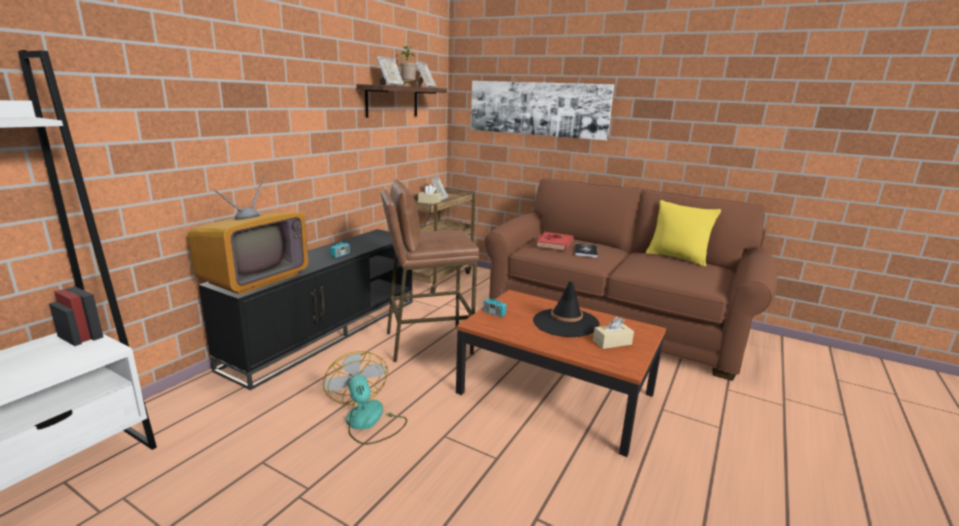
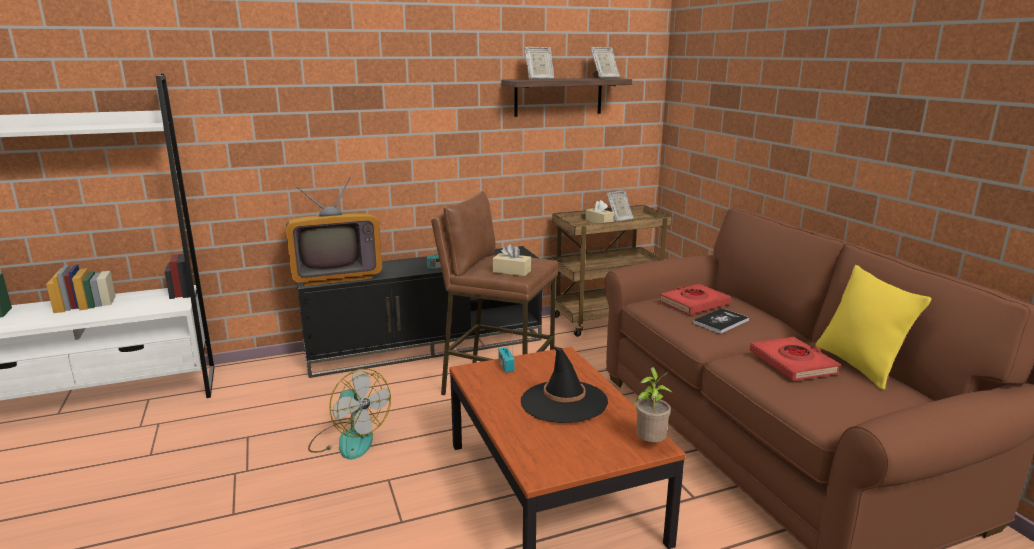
camera: 40 degrees right, 0 degrees up
(368, 422) = (349, 439): fan -> fan turned 120 degrees clockwise
(408, 86) = (571, 78): potted plant -> potted plant (650, 444)
(537, 109) = (750, 106): picture -> none
(612, 342) = (575, 442): beige tissue box -> beige tissue box (511, 271)
(654, 264) = (793, 363): none -> red book

